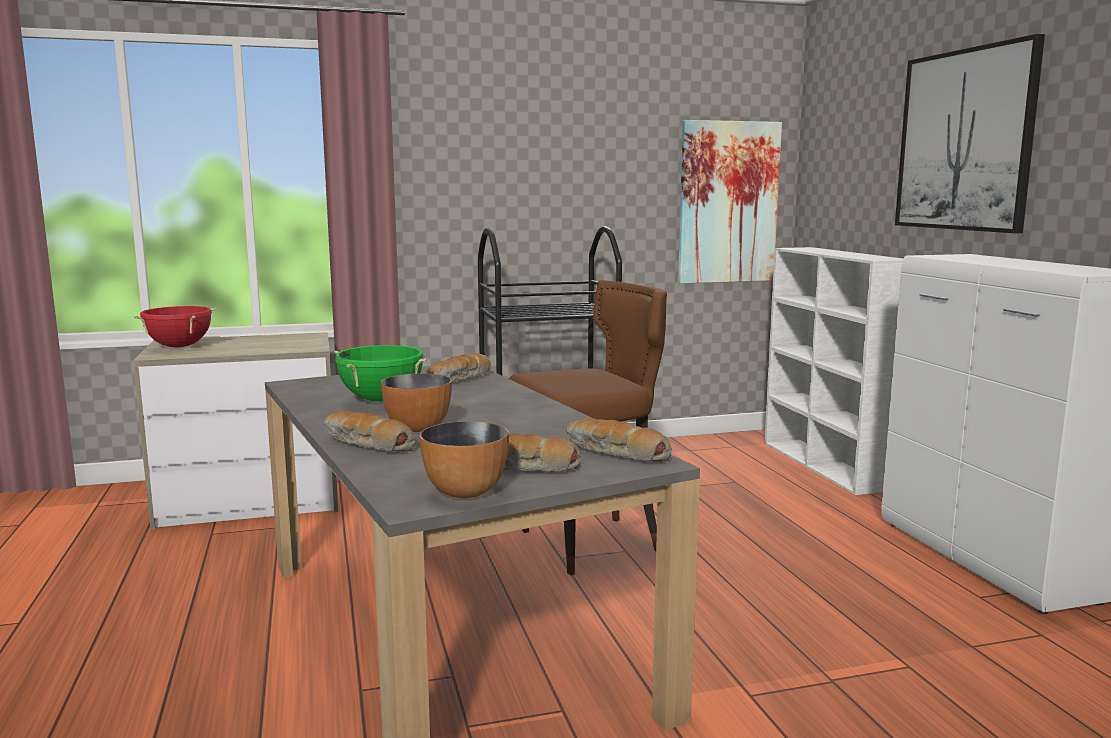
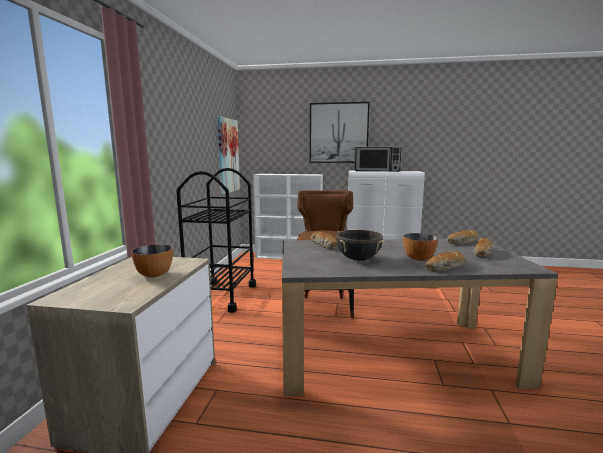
camera: 65 degrees left, 0 degrees up
(179, 347) = (98, 295): red cooking pot -> none
(381, 400) = (358, 259): green cooking pot -> black cooking pot
(465, 492) = (515, 261): bowl -> bowl (154, 275)
(995, 261) = (376, 171): none -> microwave

